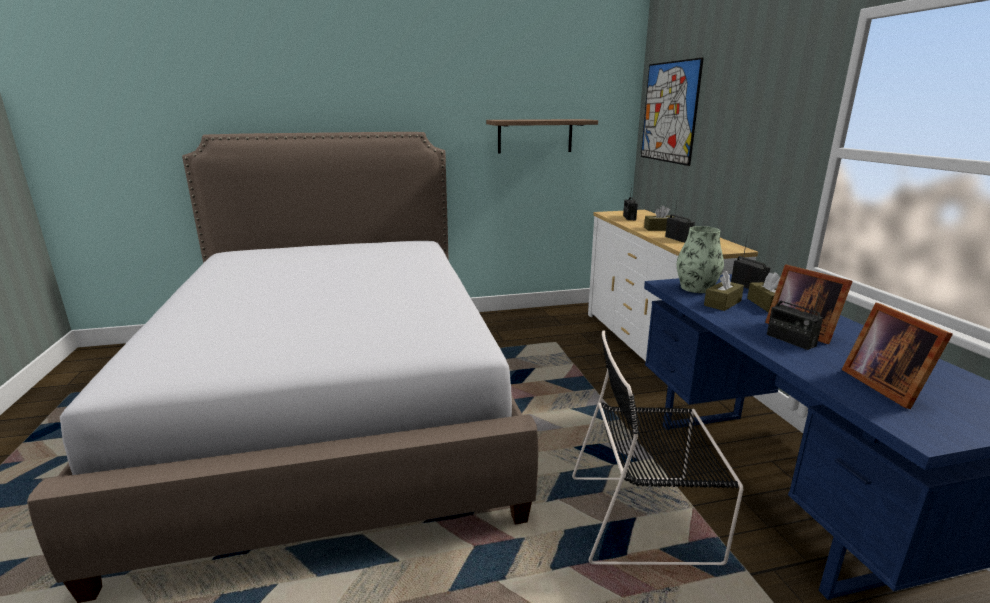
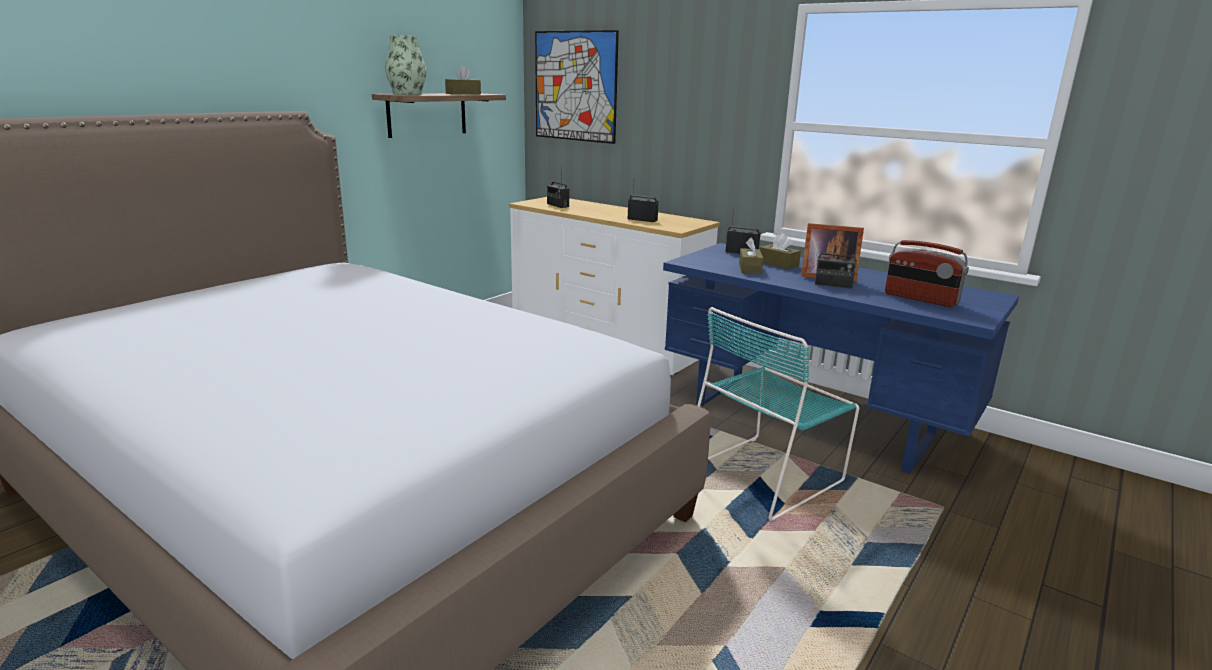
camera: 40 degrees left, 0 degrees up
(647, 518) = (766, 474): black chair -> turquoise chair
(659, 229) = (608, 213): brown tissue box -> brown tissue box (463, 94)
(696, 288) = (711, 260): vase -> vase (407, 94)
(885, 385) = (920, 299): picture frame -> radio

